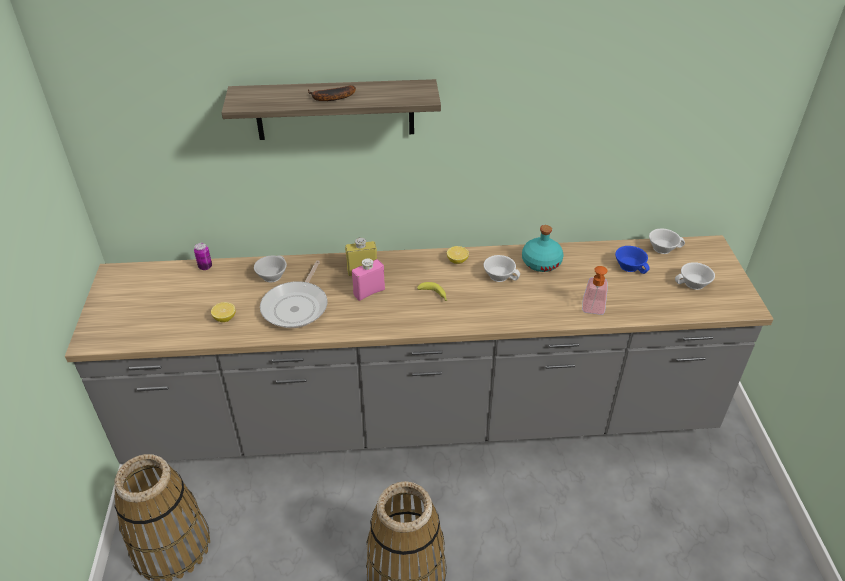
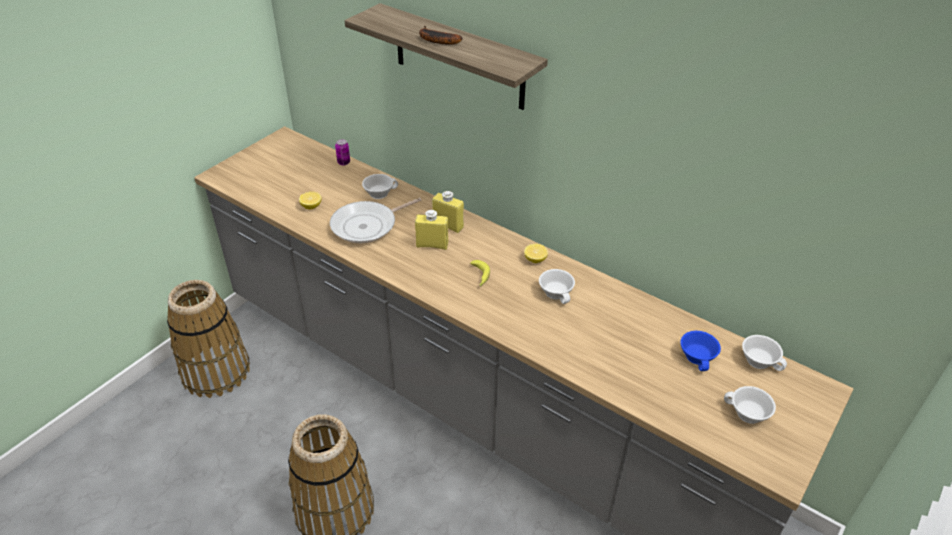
camera: 40 degrees right, 0 degrees up
(369, 292) = (432, 245): pink bottle -> yellow bottle
(541, 262) = (610, 303): turquoise bottle -> none
(593, 310) = (604, 373): soap dispenser -> none

